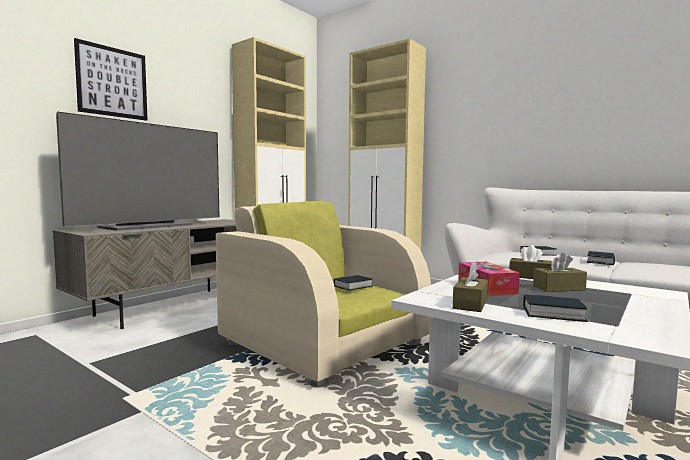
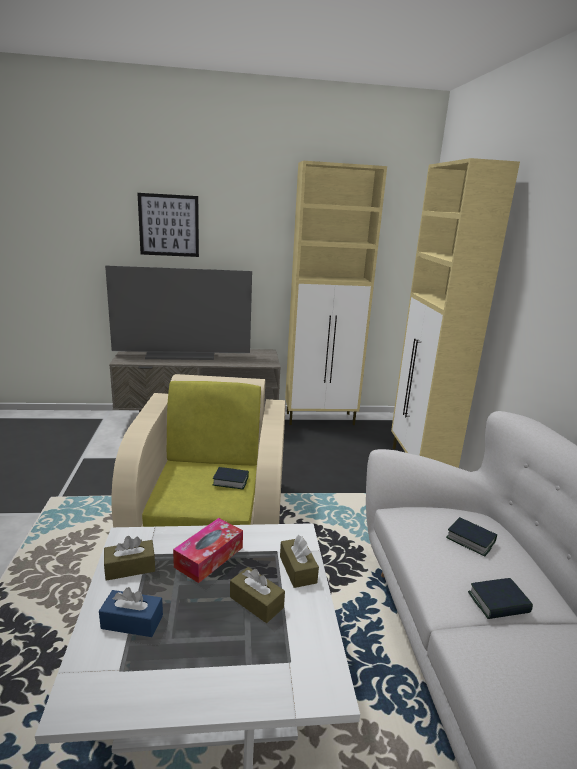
camera: 45 degrees right, 15 degrees up
(553, 314) = (132, 622): book -> blue tissue box

